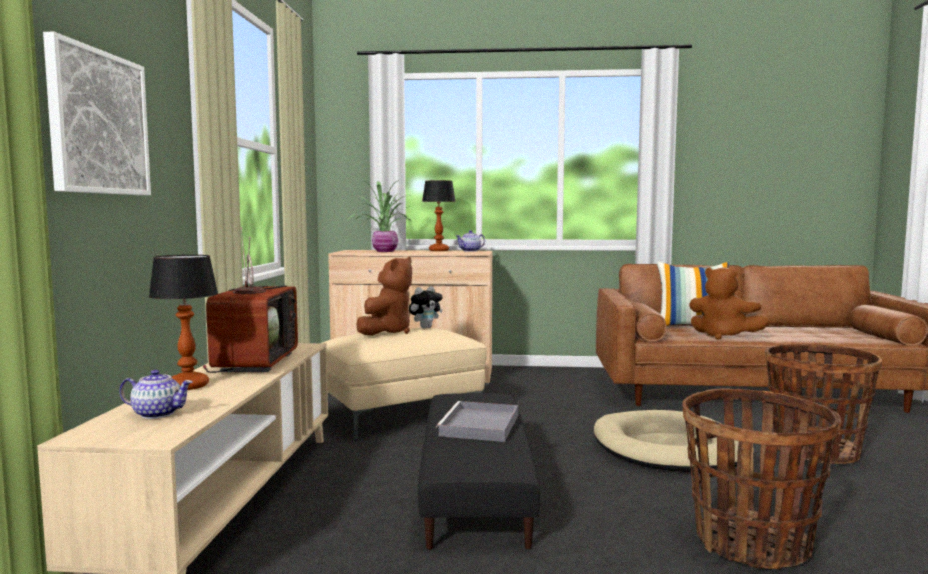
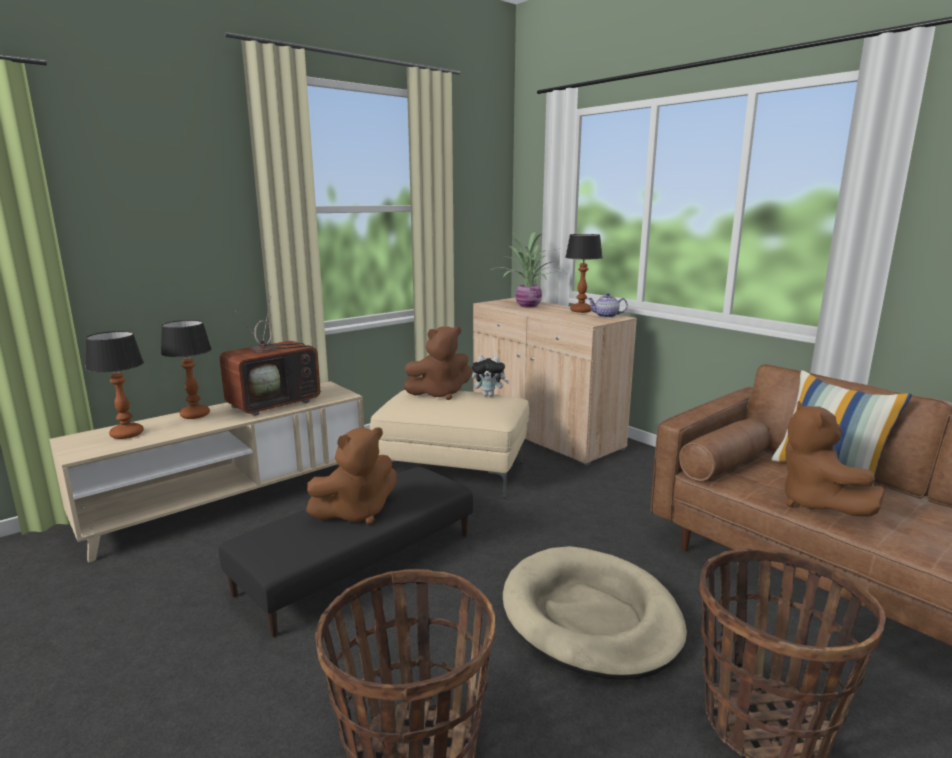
camera: 45 degrees right, 10 degrees up
(98, 123) = (147, 224): picture -> none
(157, 414) = (127, 434): teapot -> table lamp
(480, 426) = (356, 512): grey tray -> brown plush toy

